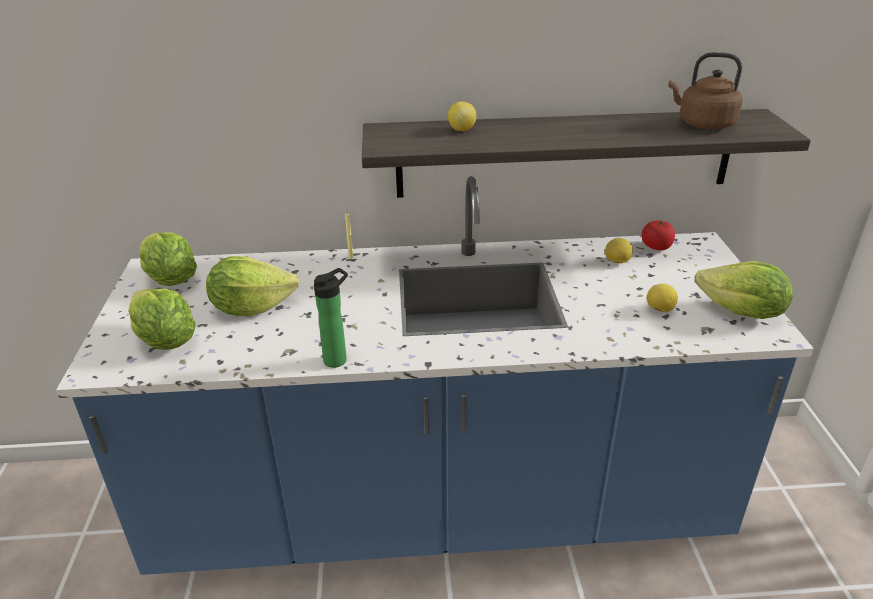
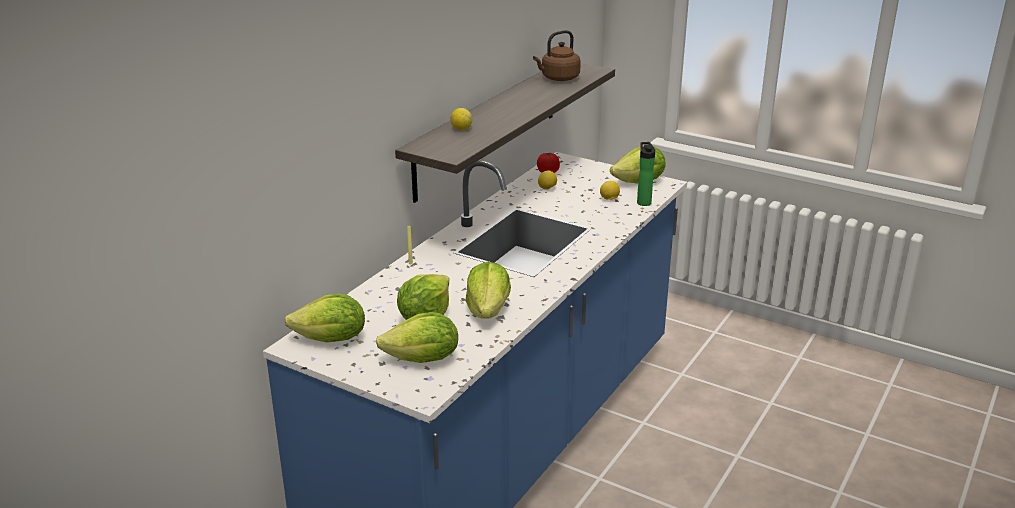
camera: 55 degrees left, 5 degrees down
(297, 337) = (488, 310): none -> lettuce
(338, 359) = (531, 304): bottle -> bottle (643, 202)

